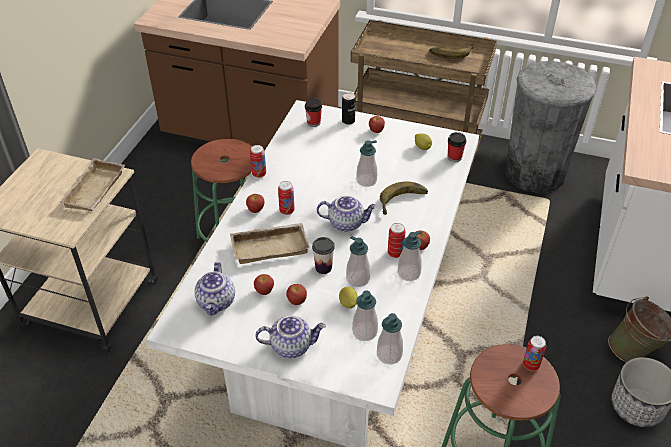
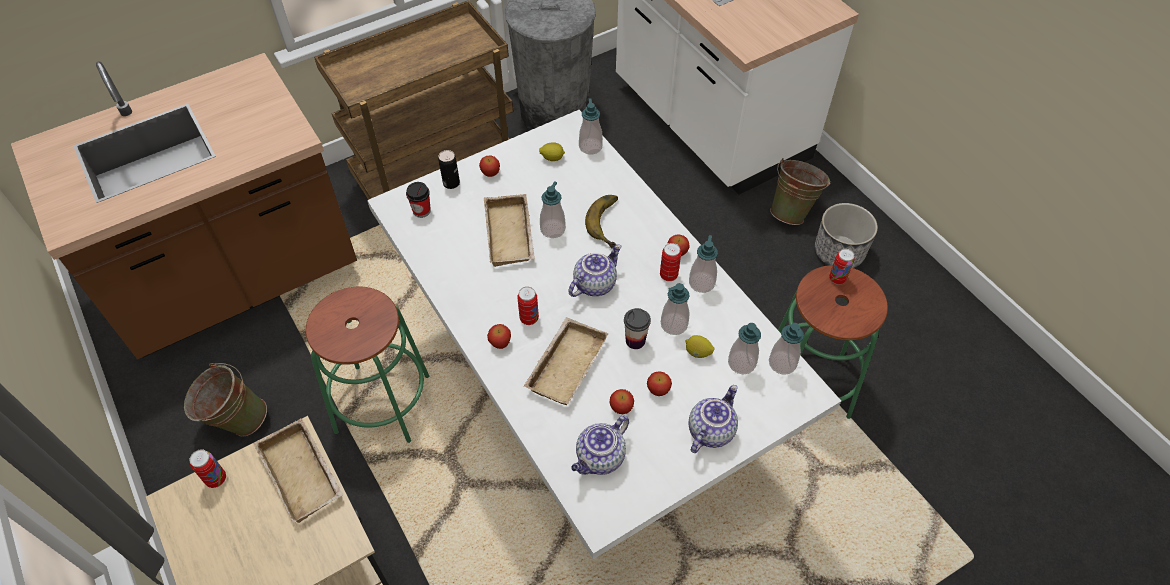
camera: 50 degrees left, 10 degrees up
(166, 195) = (236, 421): none -> green bucket
(216, 303) = (600, 458): teapot -> teapot turned 90 degrees clockwise
(259, 174) = (450, 306): can -> can (216, 479)
(340, 167) = (511, 235): none -> beige tray
(450, 52) = (434, 40): banana -> none
(454, 157) = (590, 147): cup -> soap dispenser

